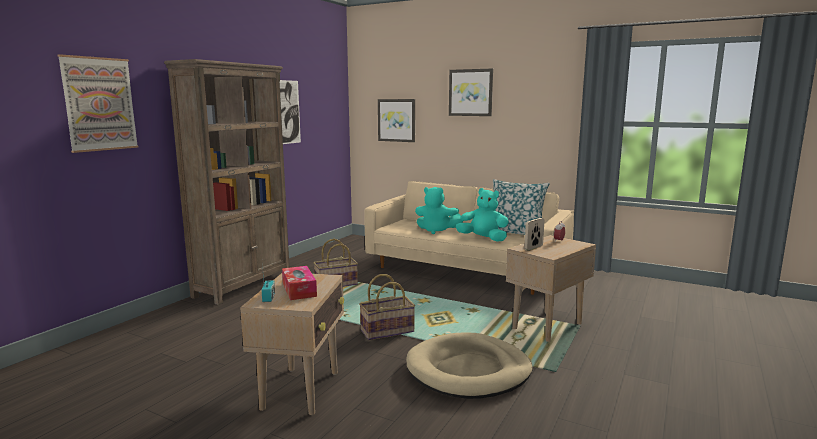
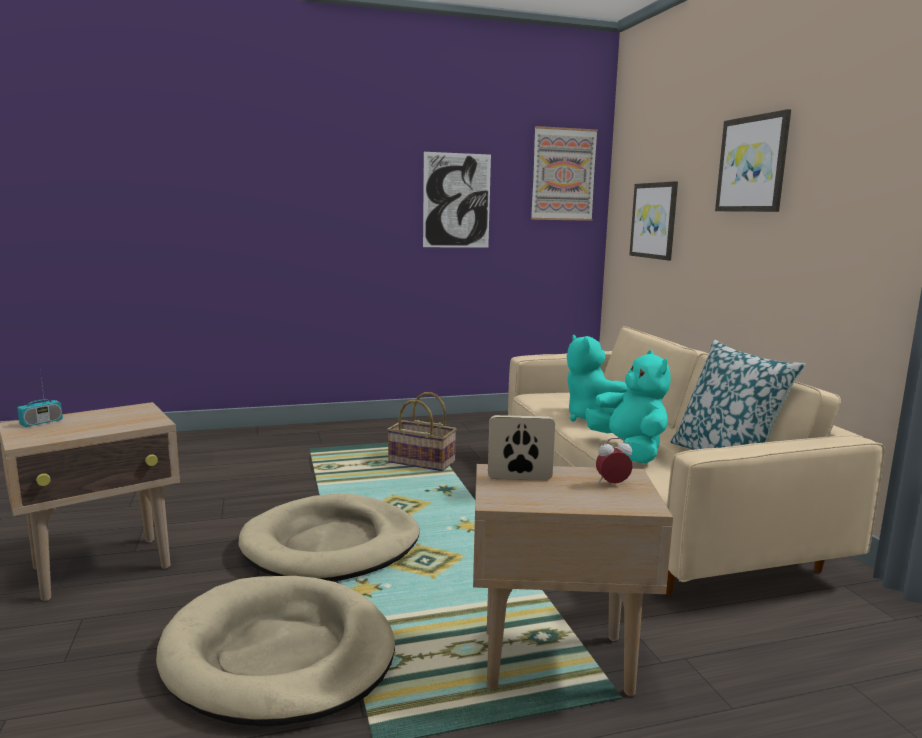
camera: 45 degrees right, 0 degrees up
(99, 104) = (163, 178): picture -> picture (563, 174)
(244, 285) = (337, 430): brown bookcase -> none
(299, 290) = (86, 424): tissue box -> none
(387, 330) = (332, 545): basket -> beige dog bed

